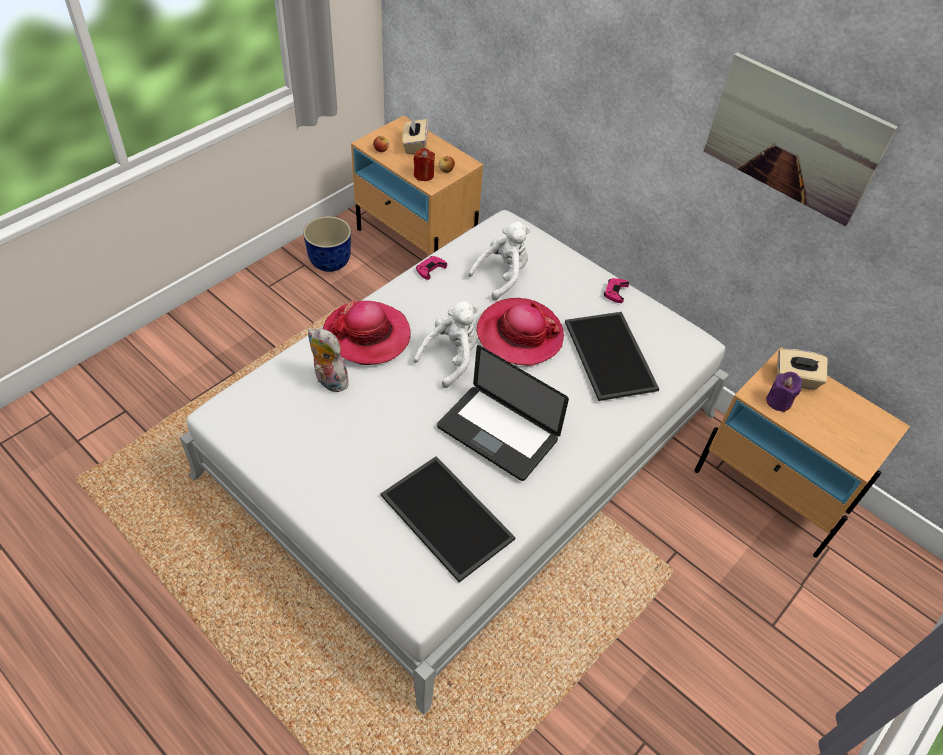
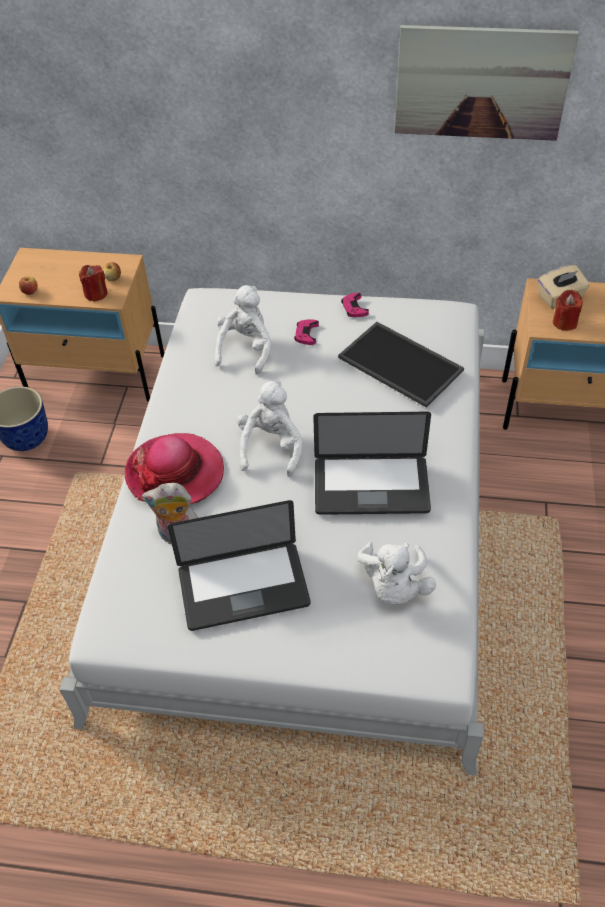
camera: 30 degrees left, 0 degrees up
(338, 444) = (243, 587): none -> laptop
(415, 146) = (60, 271): beige tissue box -> none
(430, 269) = (174, 379): pink game controller -> pink game controller (306, 334)
(444, 517) = (394, 586): tray -> white plush toy
(519, 334) = (310, 391): hat -> none
(778, 401) = (564, 322): purple candle -> red candle

